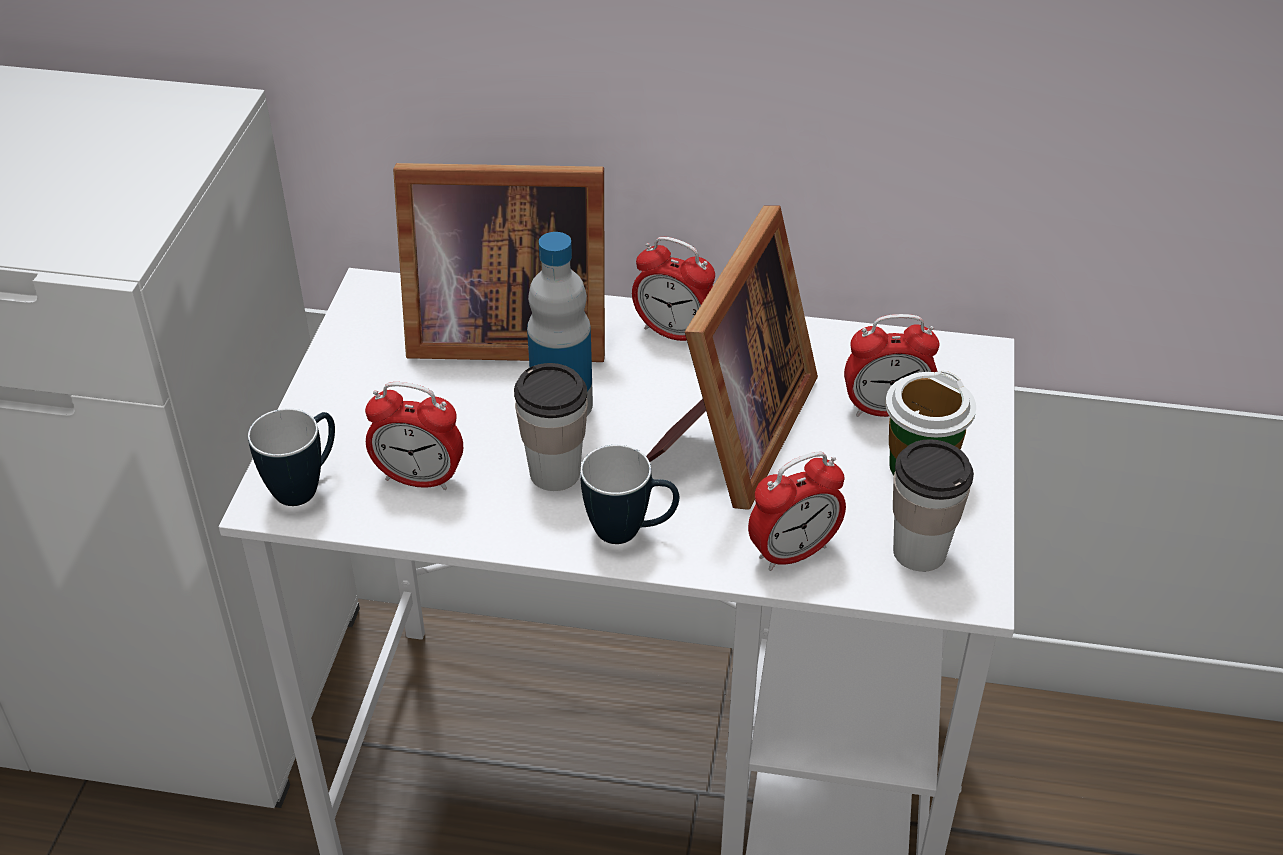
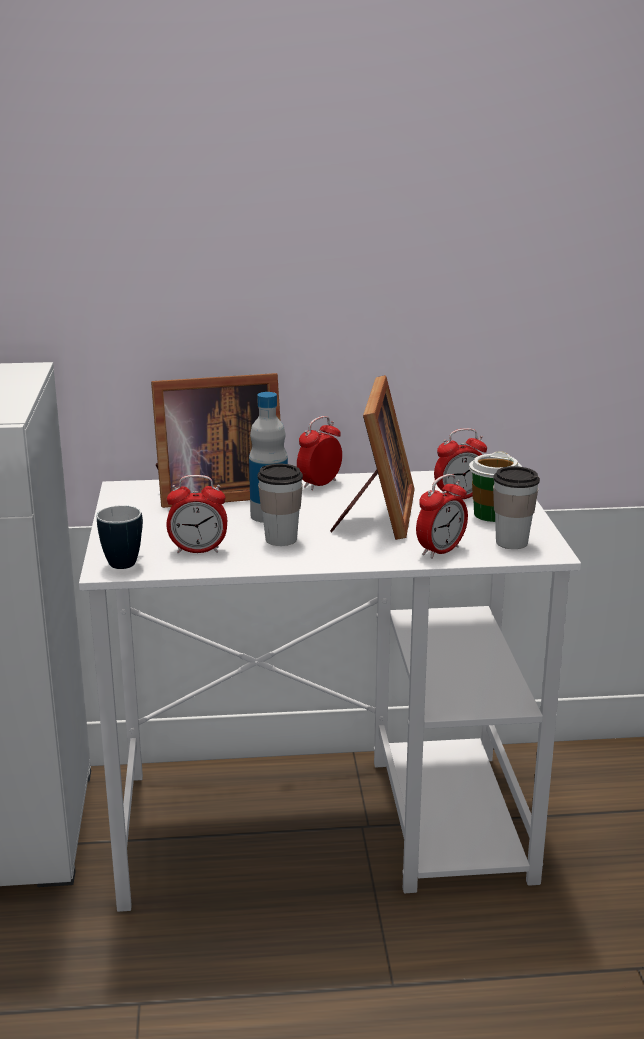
camera: 15 degrees left, 20 degrees down
(630, 532) = (340, 555): mug -> none
(674, 333) = (319, 484): alarm clock -> alarm clock turned 120 degrees clockwise

